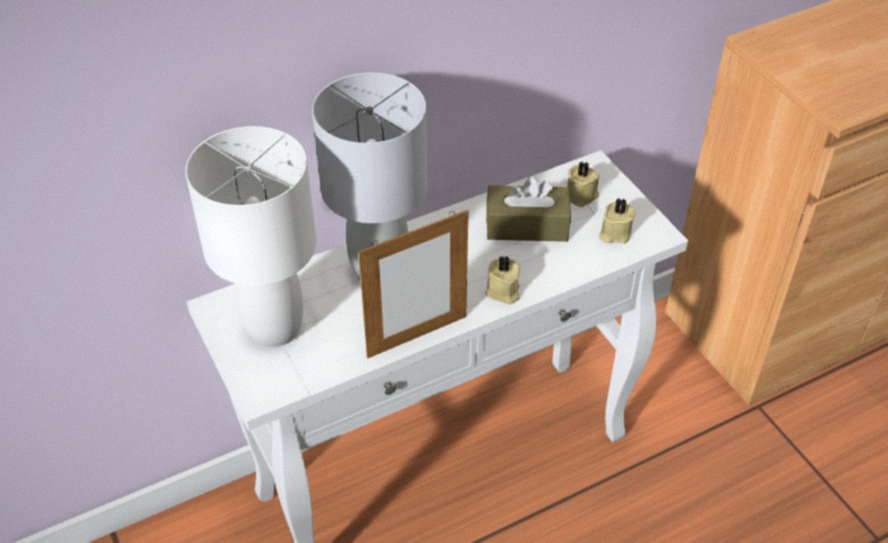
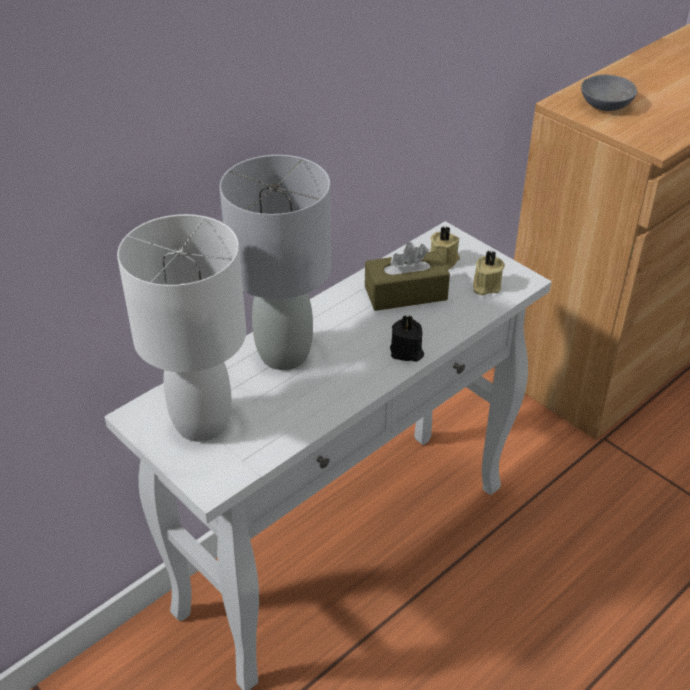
camera: 15 degrees left, 5 degrees down
(417, 336) = (342, 405): picture frame -> none
(503, 292) = (406, 352): beige candle -> black candle
(803, 48) = (604, 103): none -> grey bowl

